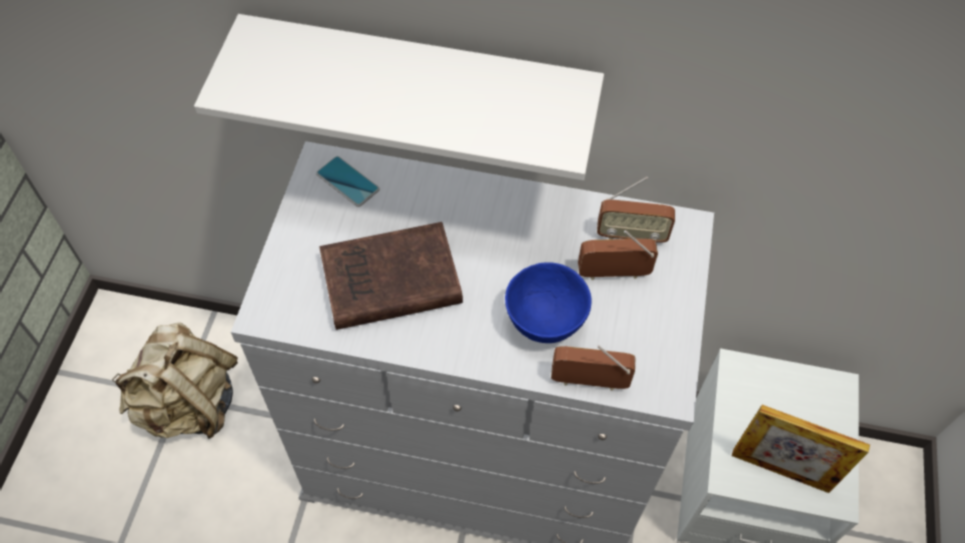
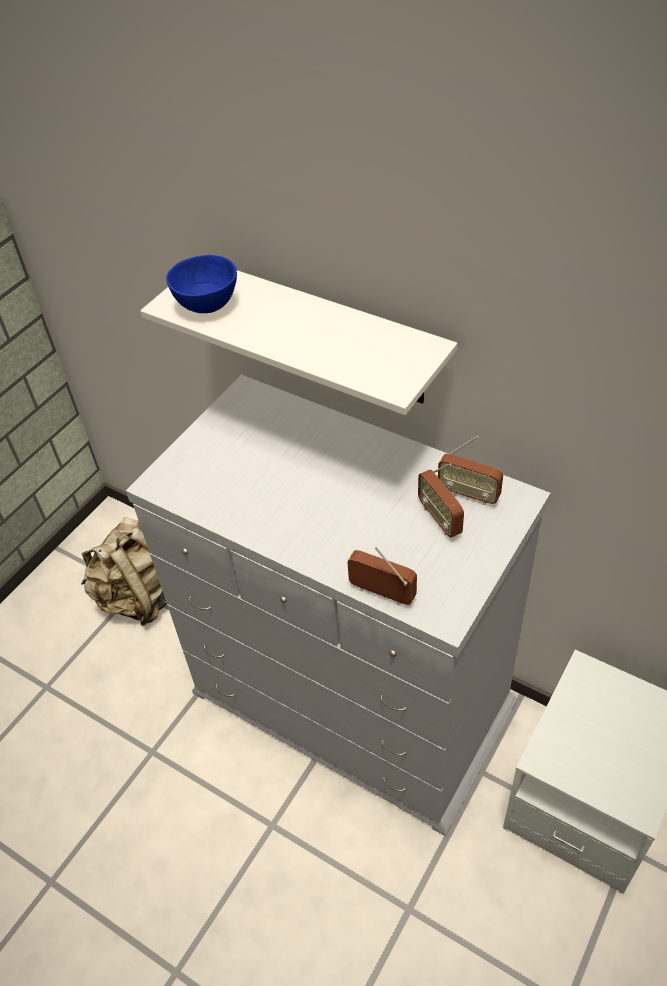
camera: 25 degrees right, 10 degrees down
(347, 182) = (259, 408): phone -> none
(387, 282) = (255, 483): brown book -> none
(543, 321) = (365, 540): blue bowl -> blue bowl (206, 305)
(613, 274) = (440, 519): radio -> radio turned 135 degrees counterclockwise
(780, 470) = (593, 769): picture frame -> none

